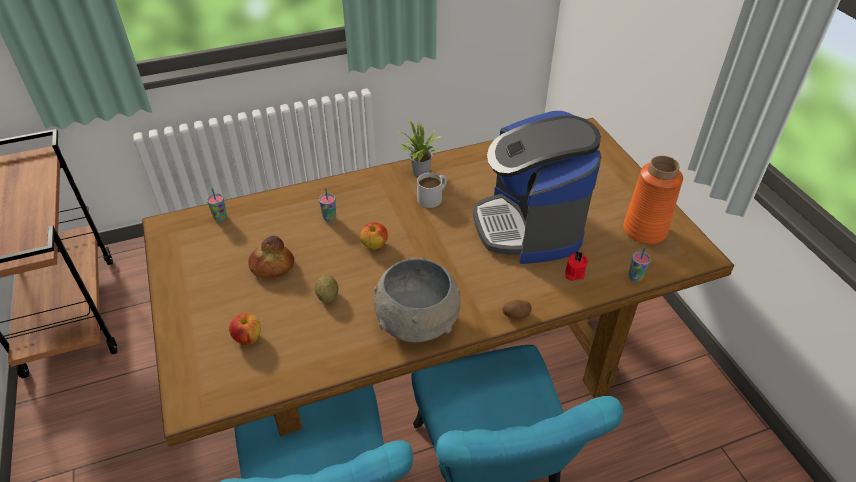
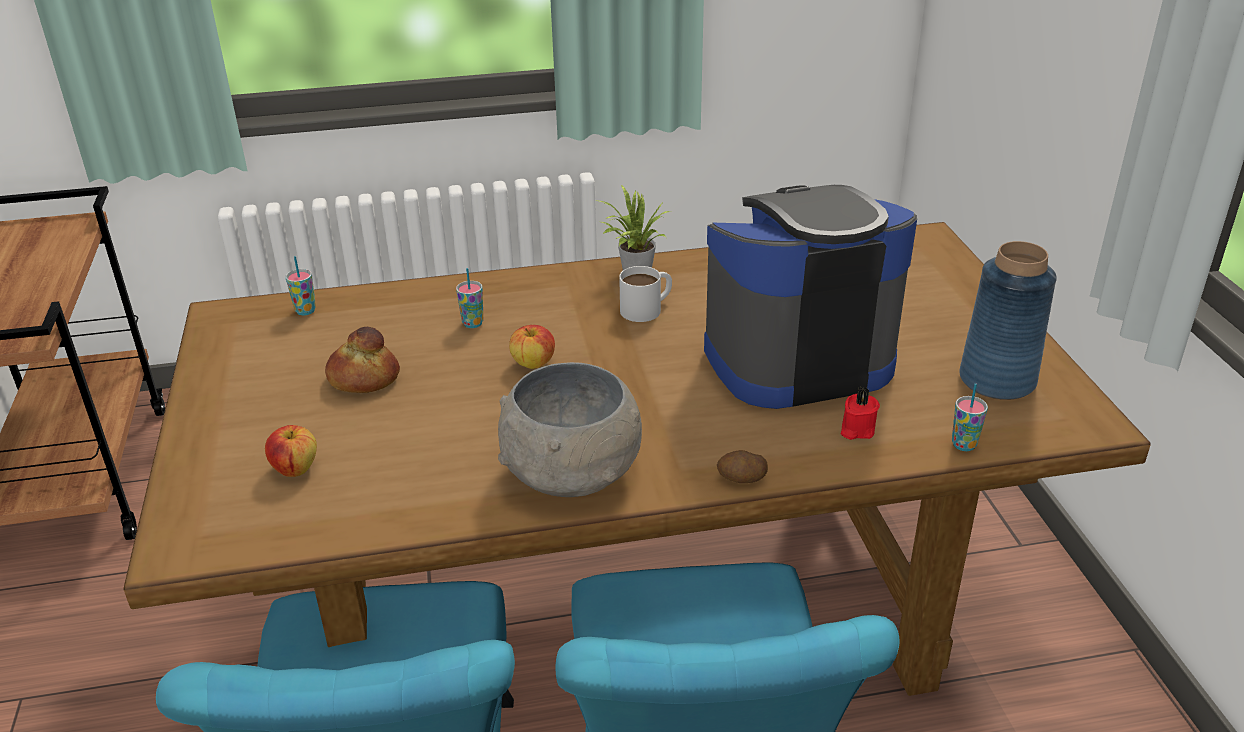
camera: 10 degrees right, 10 degrees down
(327, 296) = (438, 425): potato -> none
(529, 226) = (796, 359): coffee machine -> coffee machine turned 75 degrees clockwise
(644, 230) = (996, 380): orange vase -> blue vase

